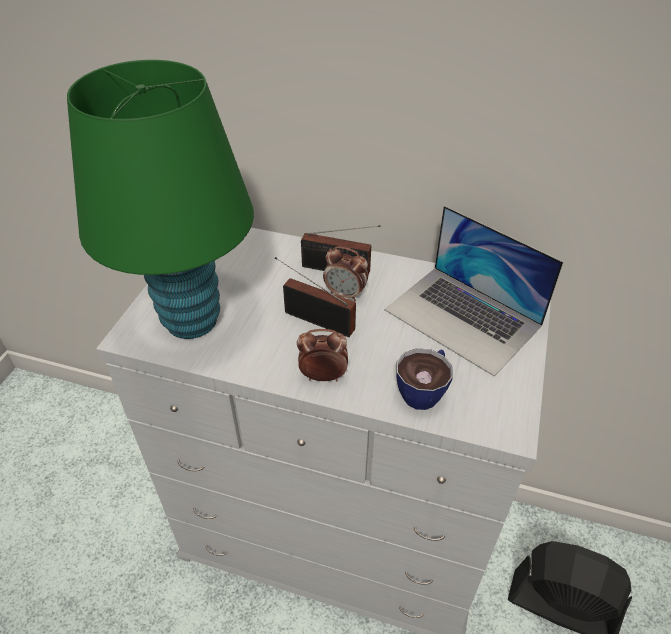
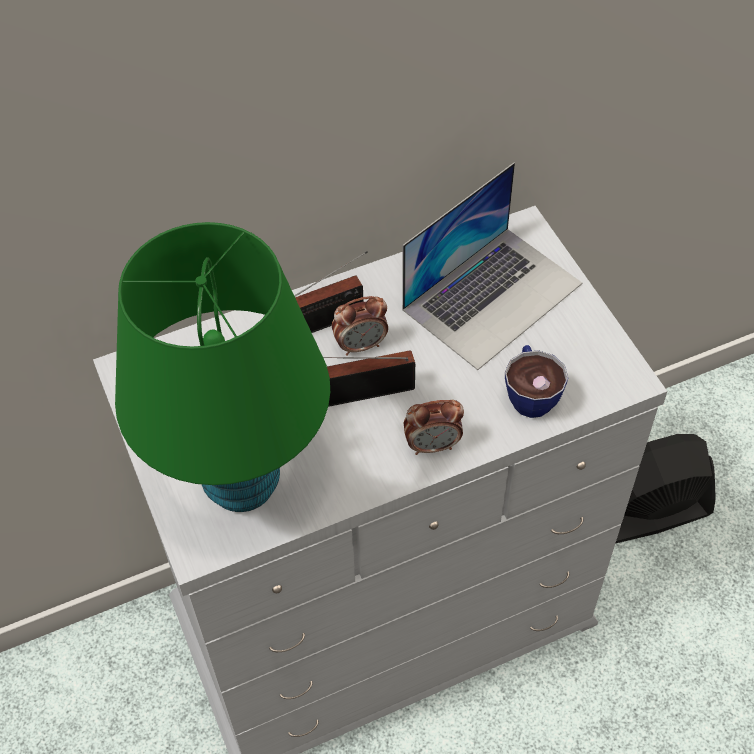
camera: 40 degrees left, 10 degrees up
(323, 376) = (433, 445): alarm clock -> alarm clock turned 150 degrees counterclockwise
(463, 318) = (492, 296): laptop -> laptop turned 45 degrees counterclockwise

